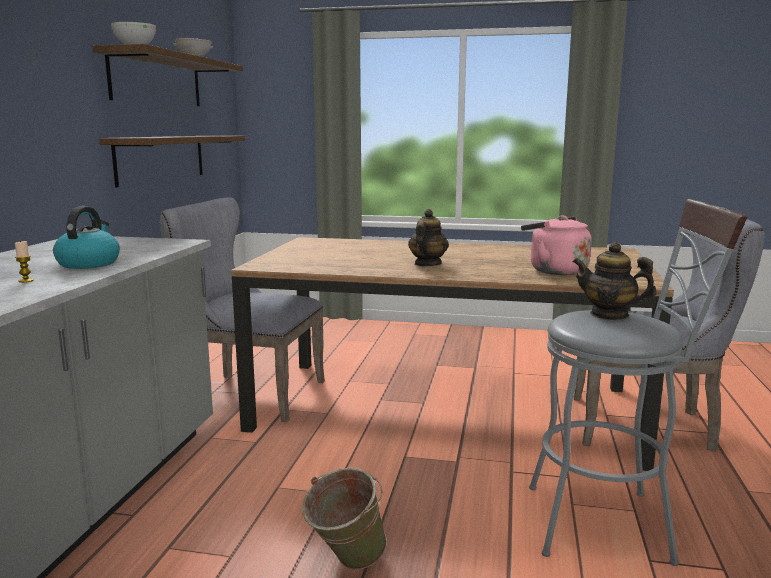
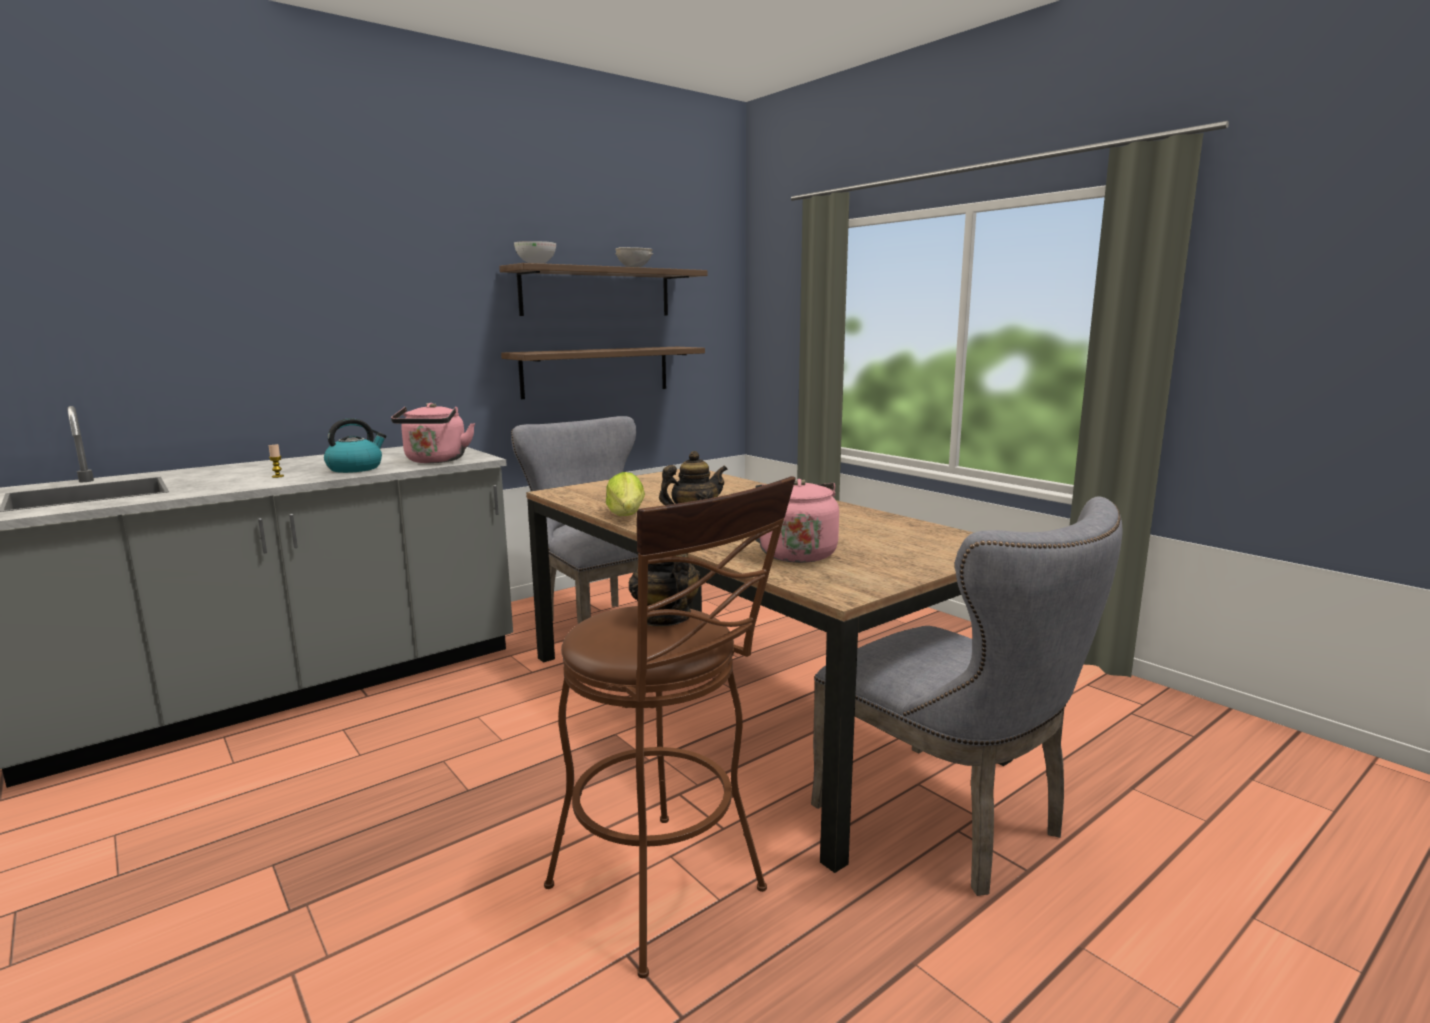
camera: 40 degrees right, 0 degrees up
(147, 248) = (435, 461): none -> pink kettle
(345, 564) = (405, 801): green bucket -> none
(378, 270) = (626, 515): none -> lettuce
(611, 523) = (668, 896): grey stool -> brown stool

